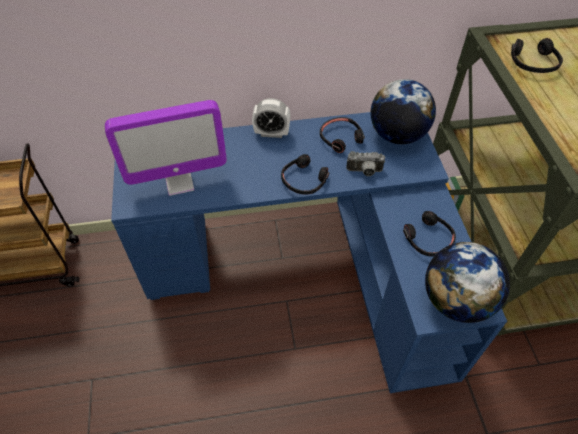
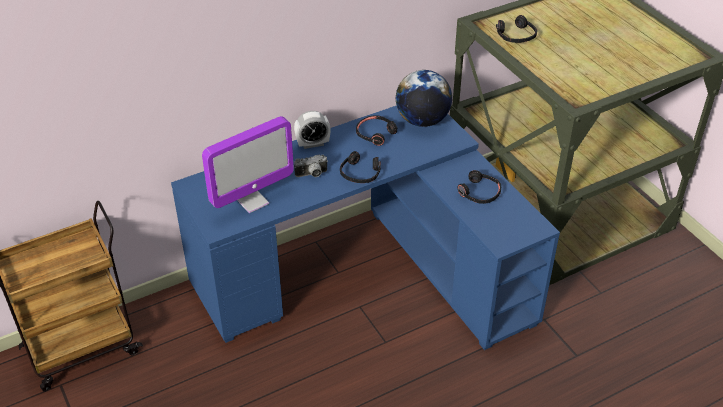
camera: 20 degrees left, 10 degrees down
(364, 172) = (408, 155): camera -> camera (312, 175)
(456, 301) = (518, 229): globe -> none

